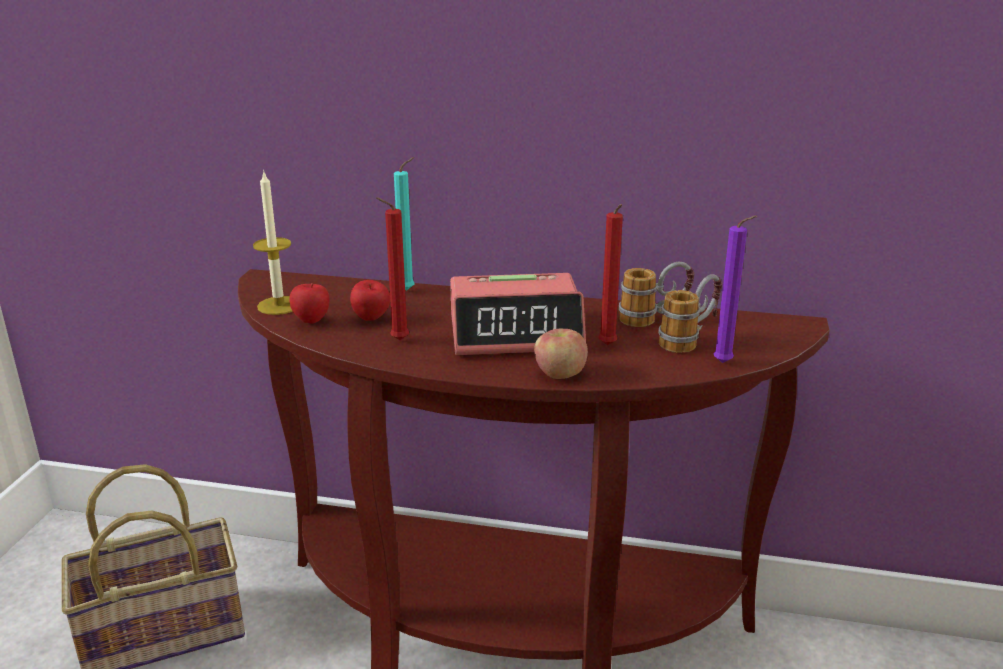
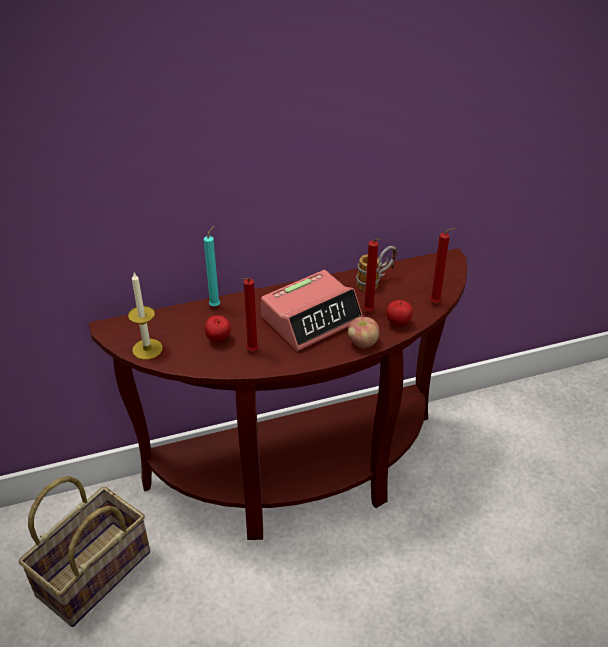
camera: 30 degrees left, 15 degrees up
(312, 321) = (183, 355): apple -> apple (398, 323)
(689, 339) = (406, 291): mug -> none
(725, 364) = (437, 303): purple candle -> red candle

